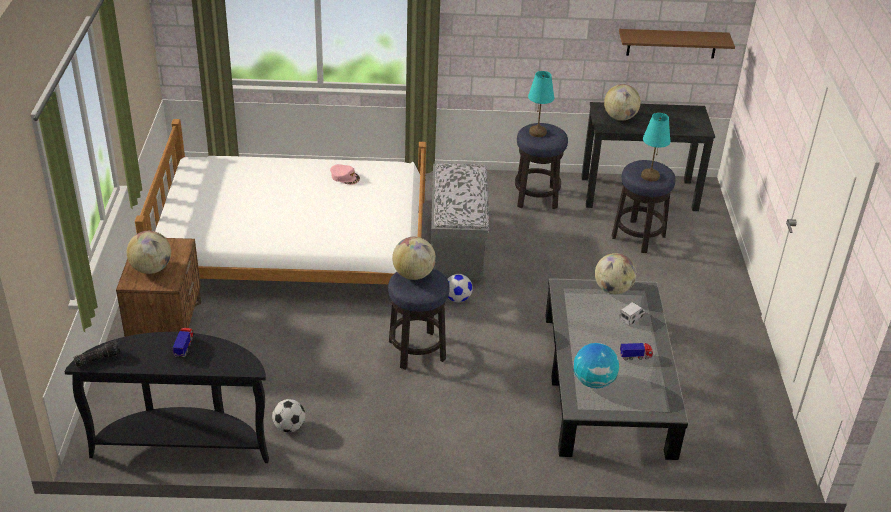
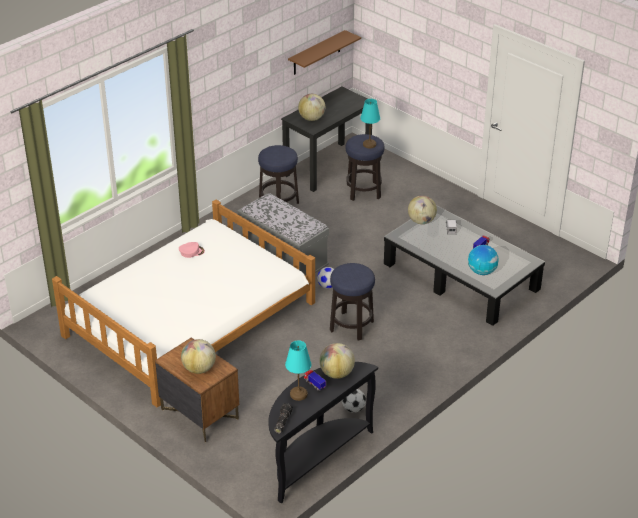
camera: 45 degrees left, 0 degrees up
(413, 275) = (345, 273): globe -> globe (336, 373)
(537, 132) = (274, 154): turquoise table lamp -> turquoise table lamp (298, 394)

